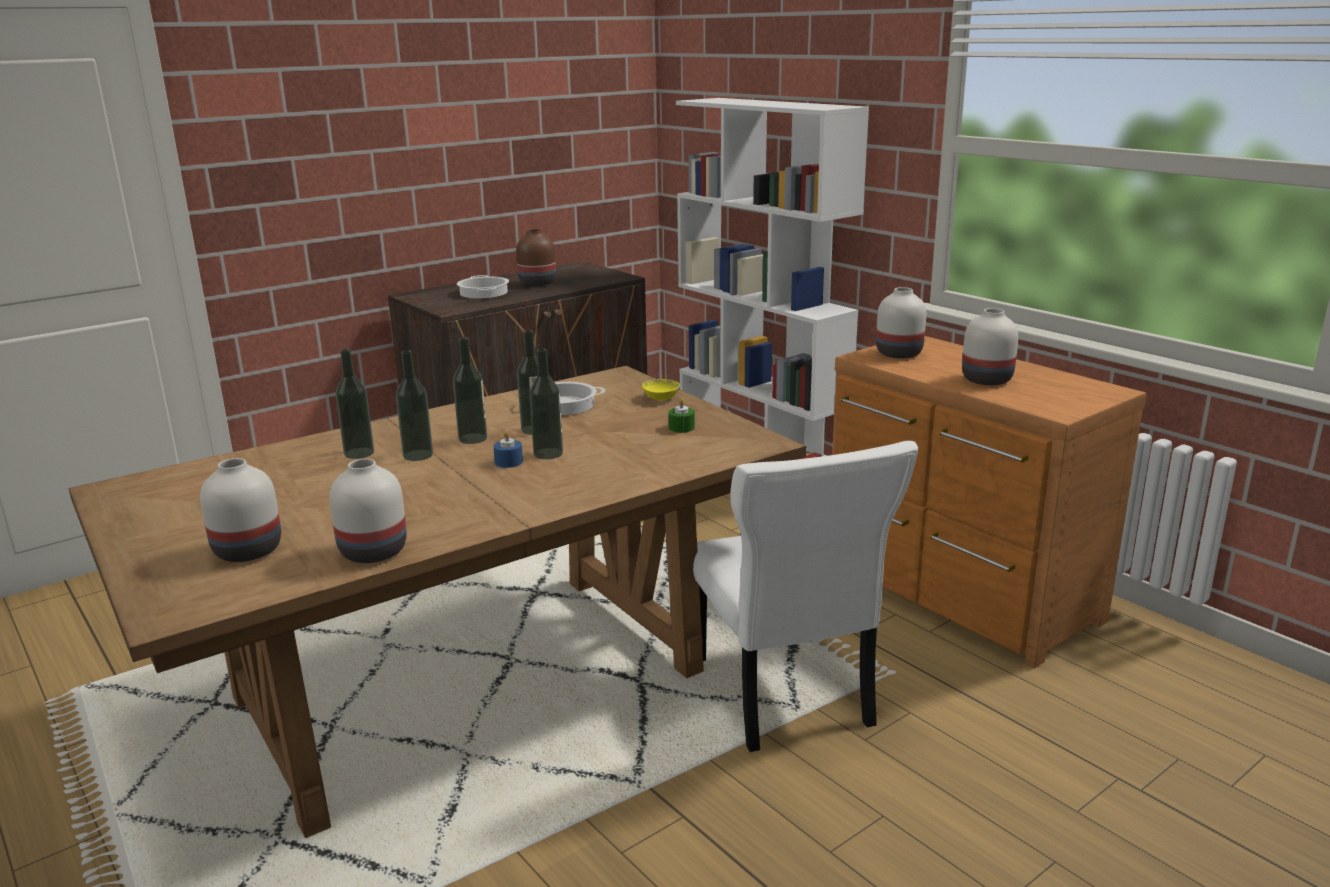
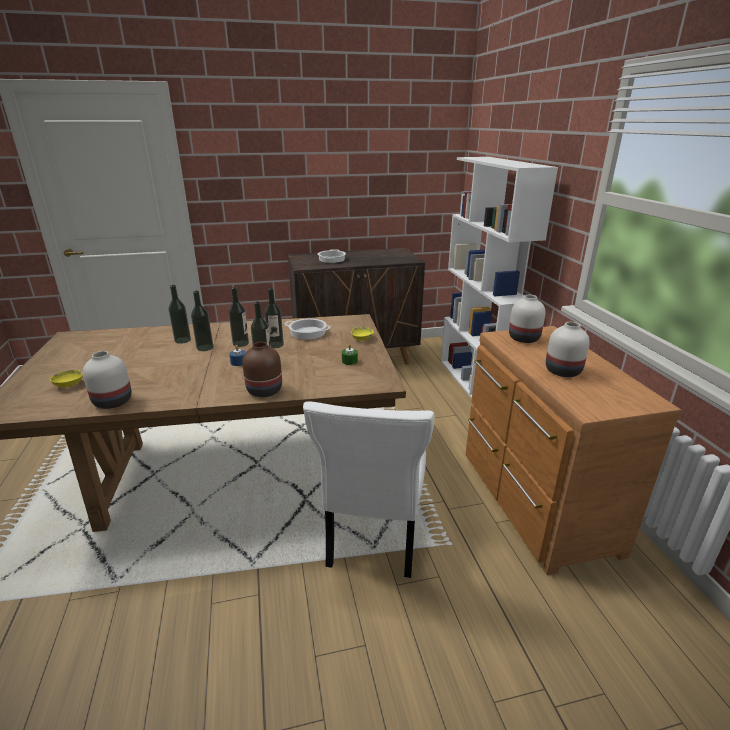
camera: 25 degrees right, 5 degrees up
(247, 550) = (69, 385): white vase -> yellow bowl
(536, 283) = (364, 257): brown vase -> brown vase (263, 390)

